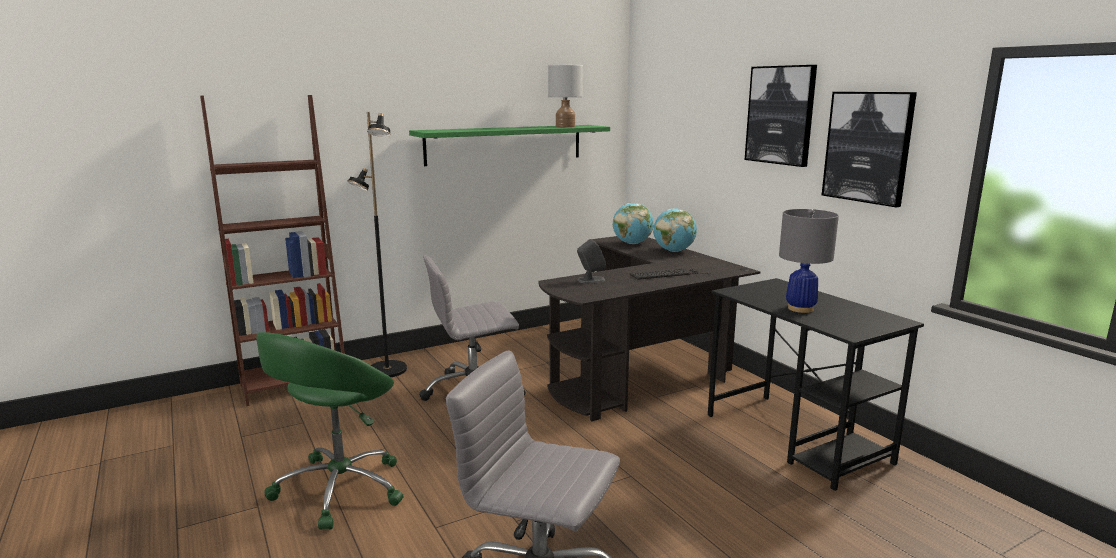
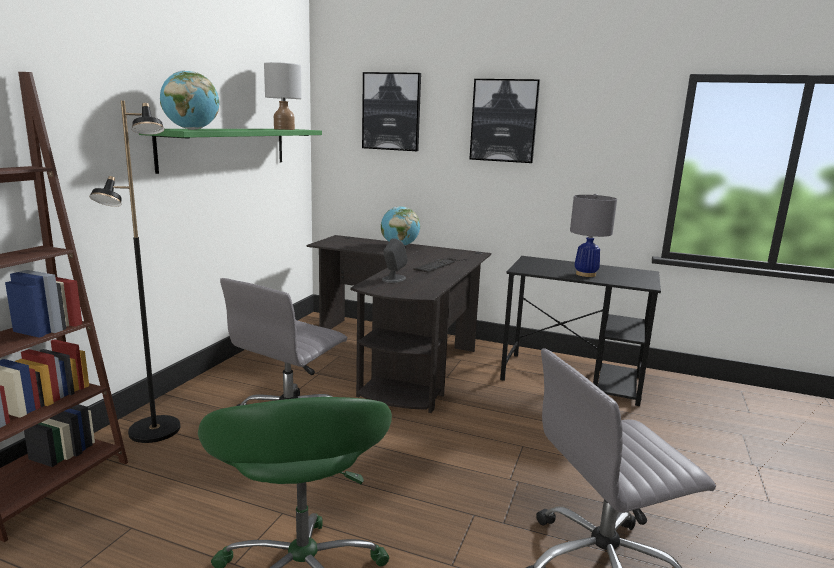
camera: 40 degrees left, 0 degrees up
(632, 243) = (353, 243): globe -> globe (191, 129)
(868, 147) = (590, 145): picture -> picture (391, 111)

